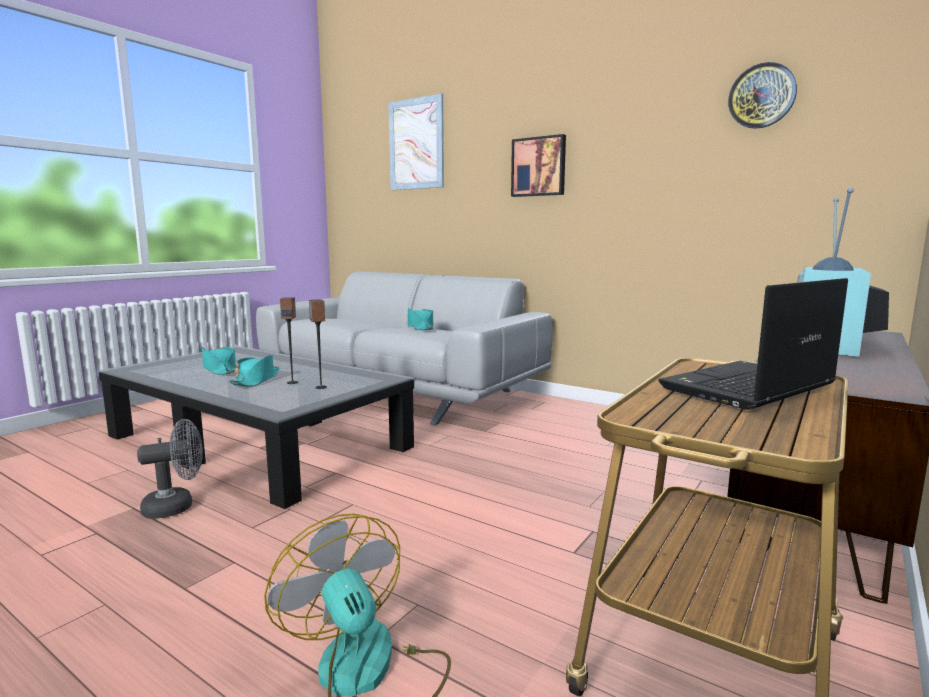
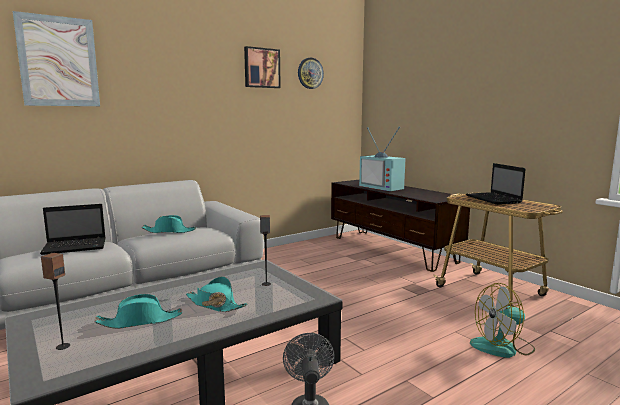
camera: 70 degrees left, 0 degrees up
(292, 382) = (239, 292): speaker -> speaker (63, 346)
(346, 319) = (76, 247): none -> laptop
(539, 167) = (193, 96): picture -> picture (261, 68)

